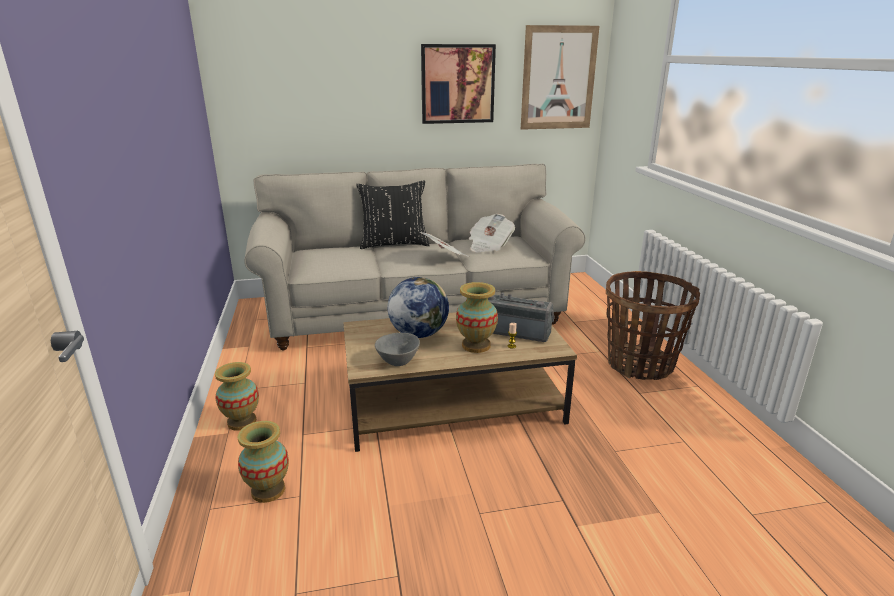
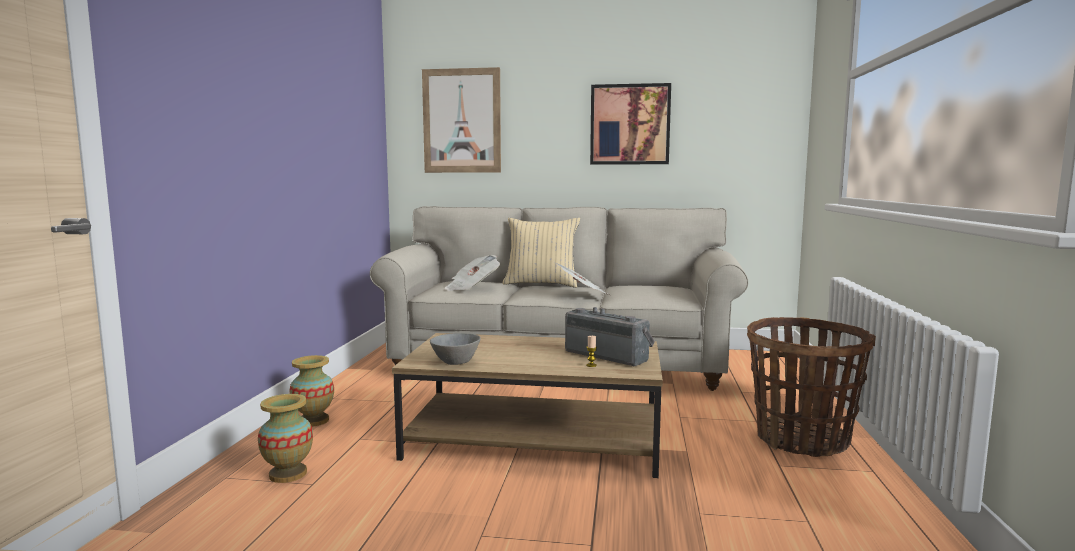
camera: 20 degrees right, 15 degrees down
(394, 244) = (541, 284): black pillow -> beige pillow
(418, 334) = (500, 347): globe -> none
(475, 346) = (551, 361): vase -> none
(489, 246) = (640, 290): newspaper -> newspaper (472, 288)
(558, 78) = (747, 118): picture -> picture (462, 121)

